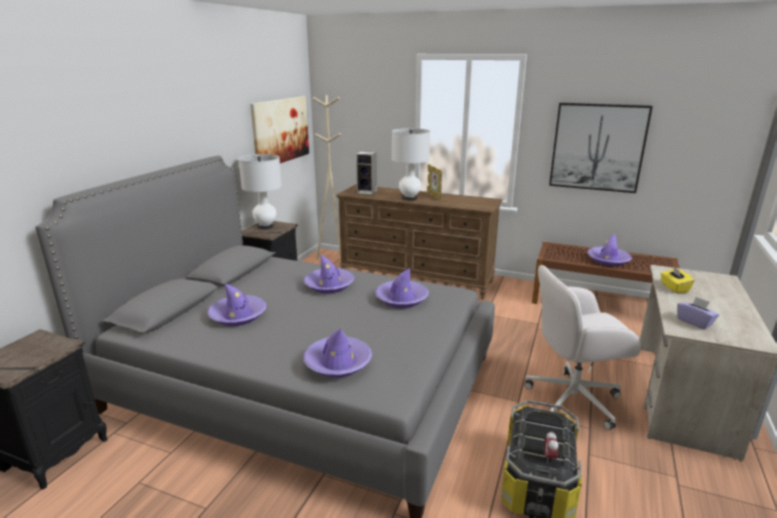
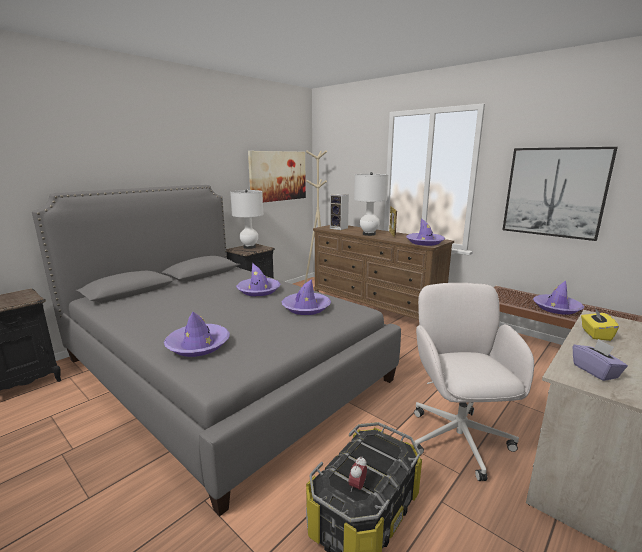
camera: 20 degrees right, 5 degrees down
(238, 315) = (169, 301): purple hat -> purple hat (424, 242)
(573, 400) = (459, 440): white office chair -> white office chair turned 75 degrees clockwise

